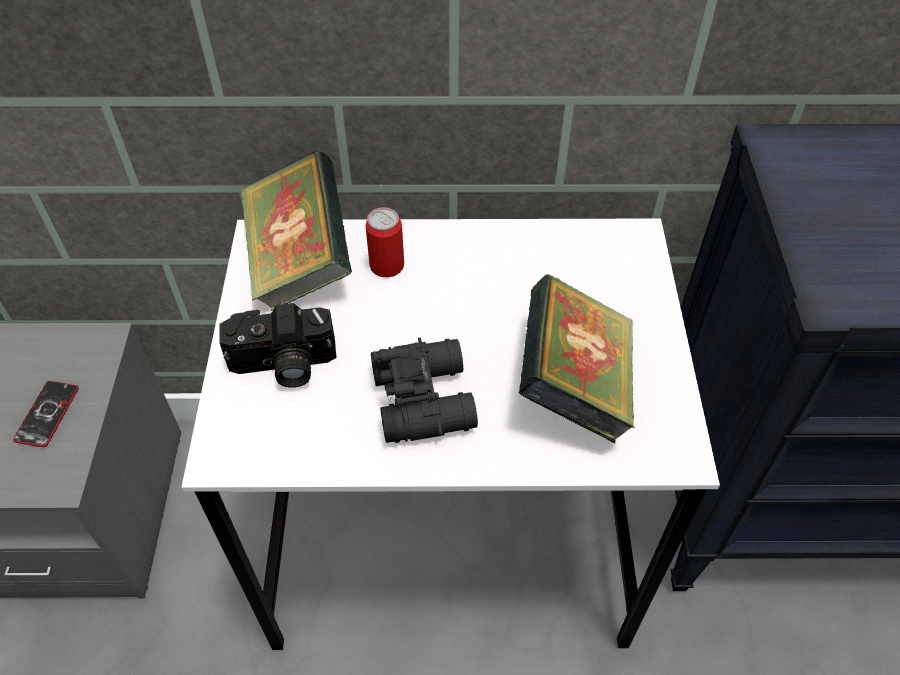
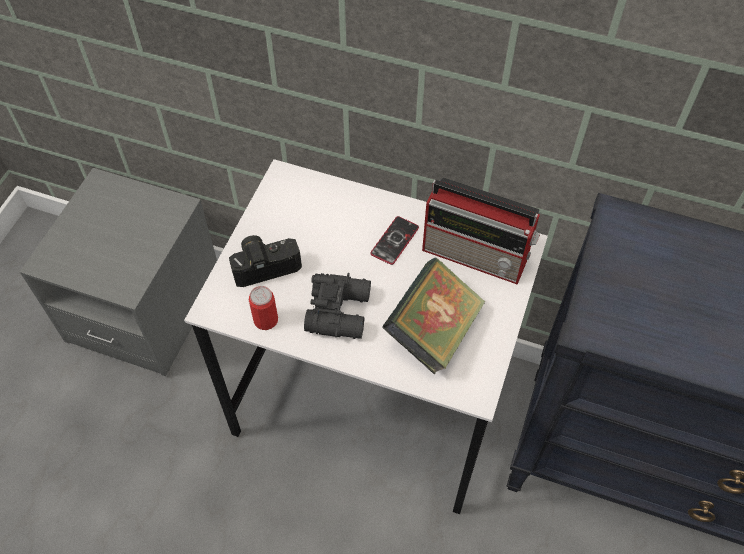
camera: 20 degrees right, 5 degrees up
(47, 414) = (133, 245): phone -> phone (394, 241)
(282, 365) = (265, 264): camera -> camera turned 150 degrees clockwise
(300, 262) = (300, 199): book -> none
(387, 266) = (352, 217): can -> can (265, 320)
(583, 268) = (477, 255): none -> radio

